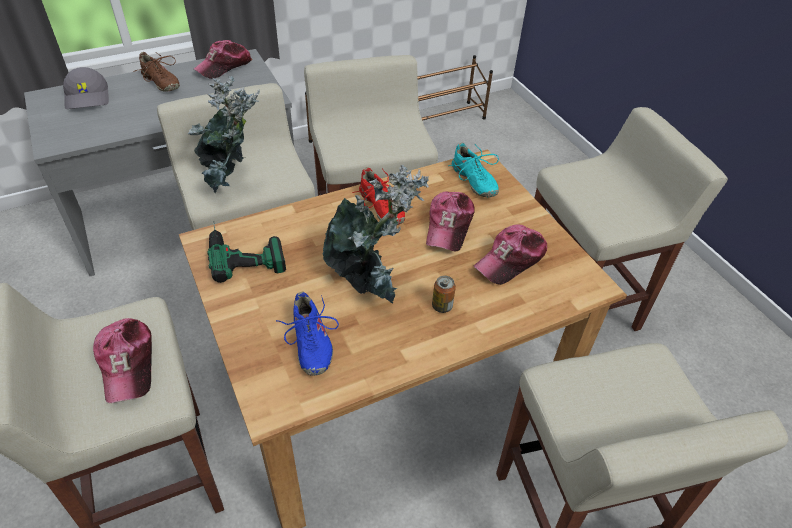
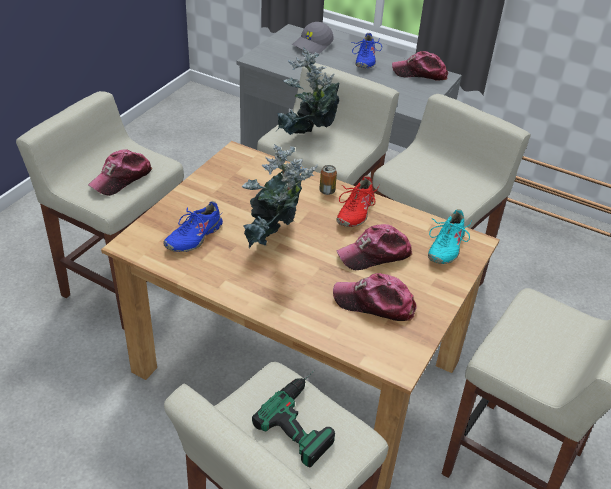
camera: 55 degrees right, 5 degrees down
(160, 83) = (365, 60): brown shoe -> blue shoe
(244, 250) = (245, 172): power drill -> power drill (307, 417)
(442, 306) = (286, 284): can -> can (327, 191)

